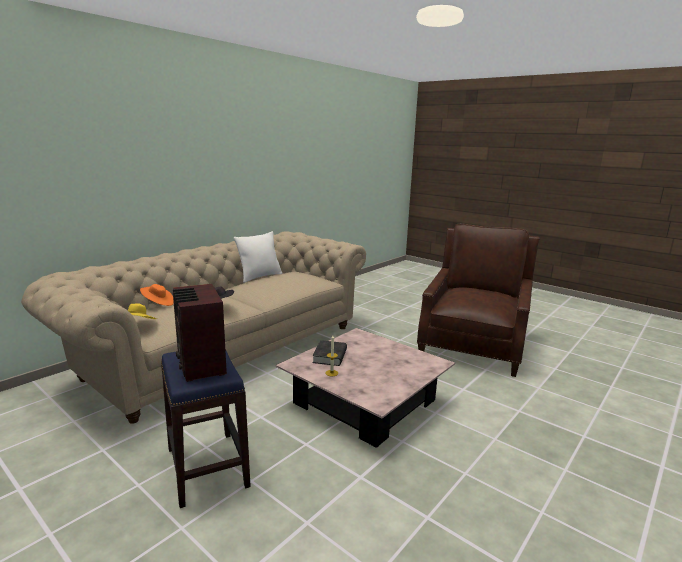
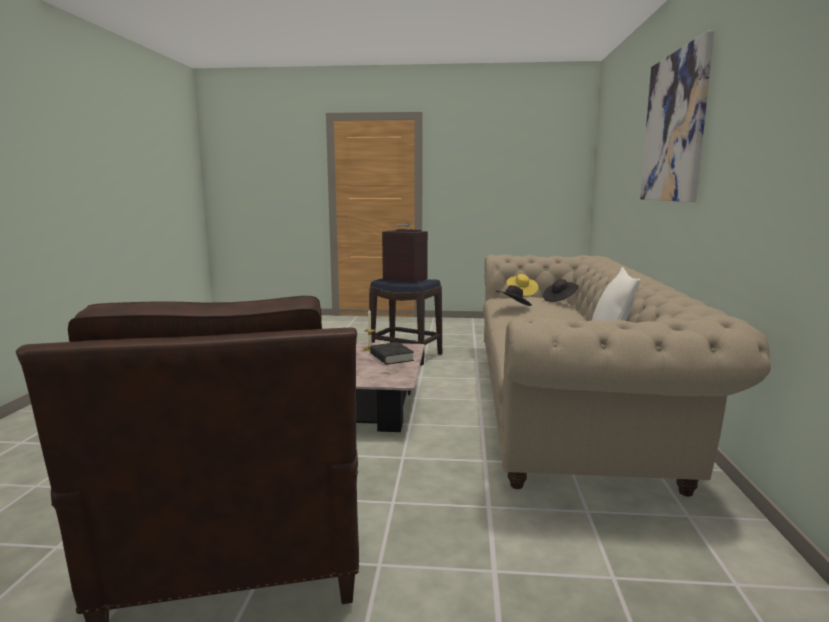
camera: 145 degrees right, 5 degrees down
(142, 140) = (674, 127): none -> picture
(158, 303) = (560, 300): orange hat -> black hat

